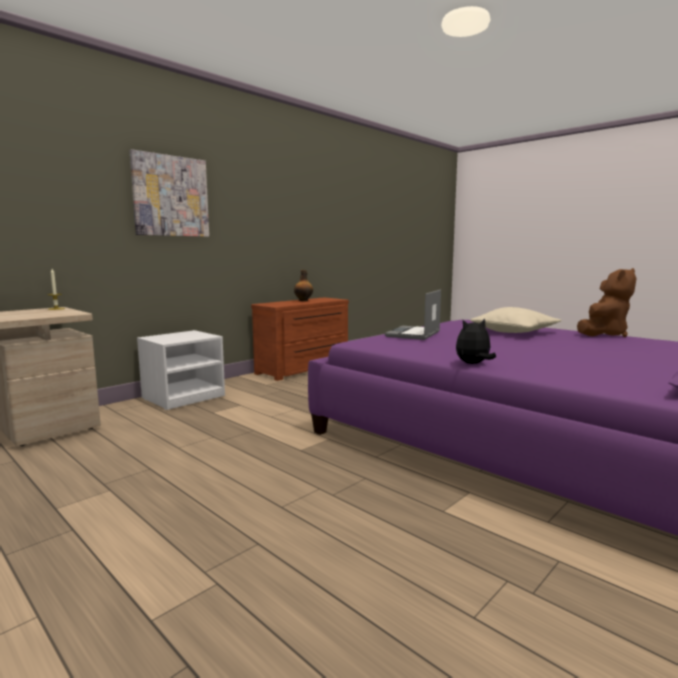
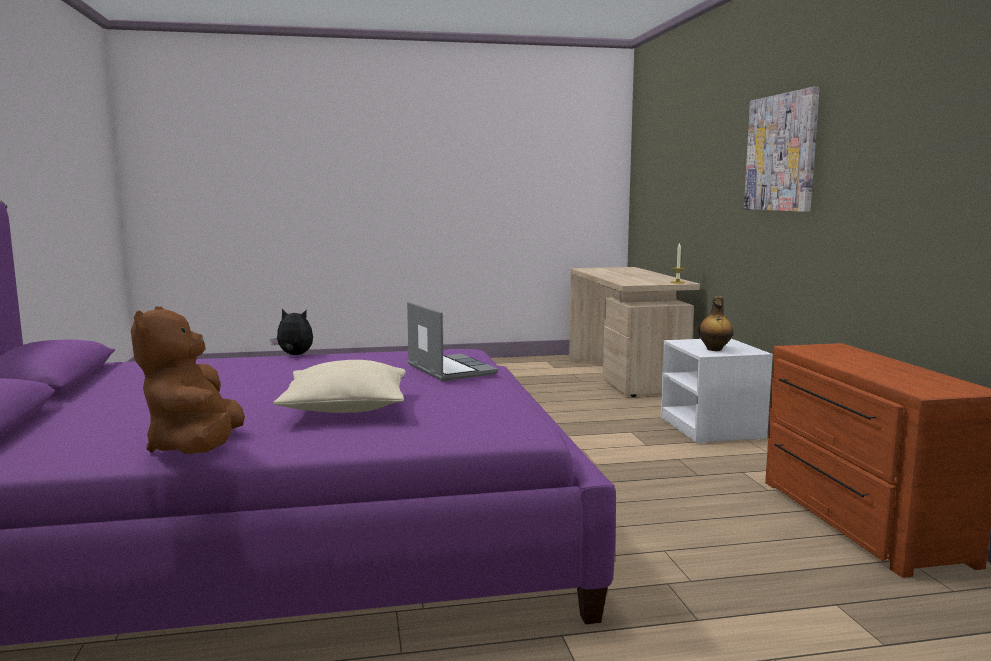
camera: 125 degrees right, 0 degrees up
(303, 300) = (895, 369): bottle -> bottle (714, 349)
(473, 364) = (294, 355): plush toy -> plush toy turned 90 degrees counterclockwise

